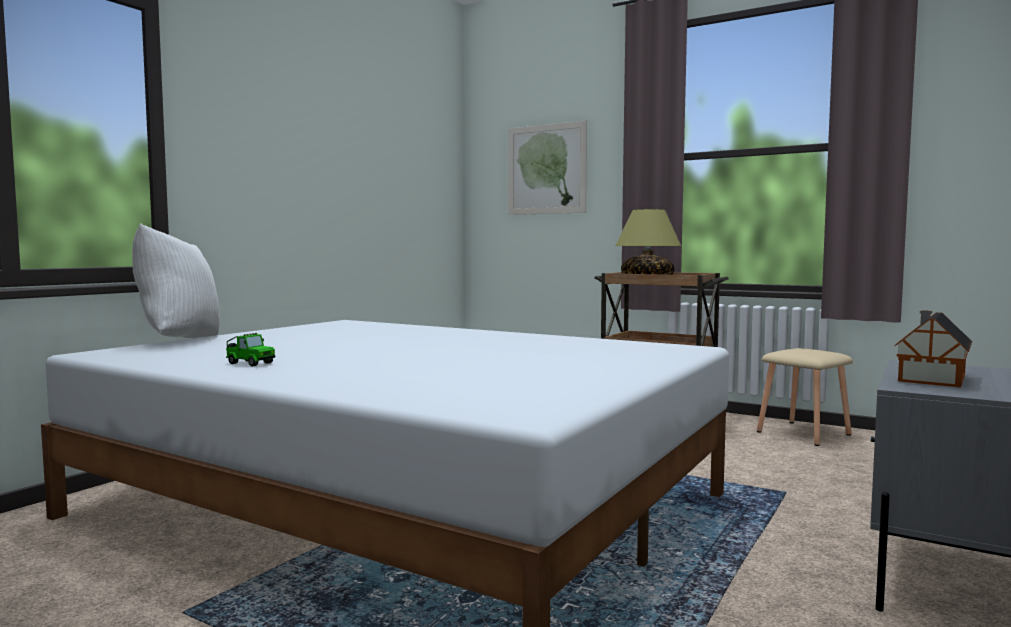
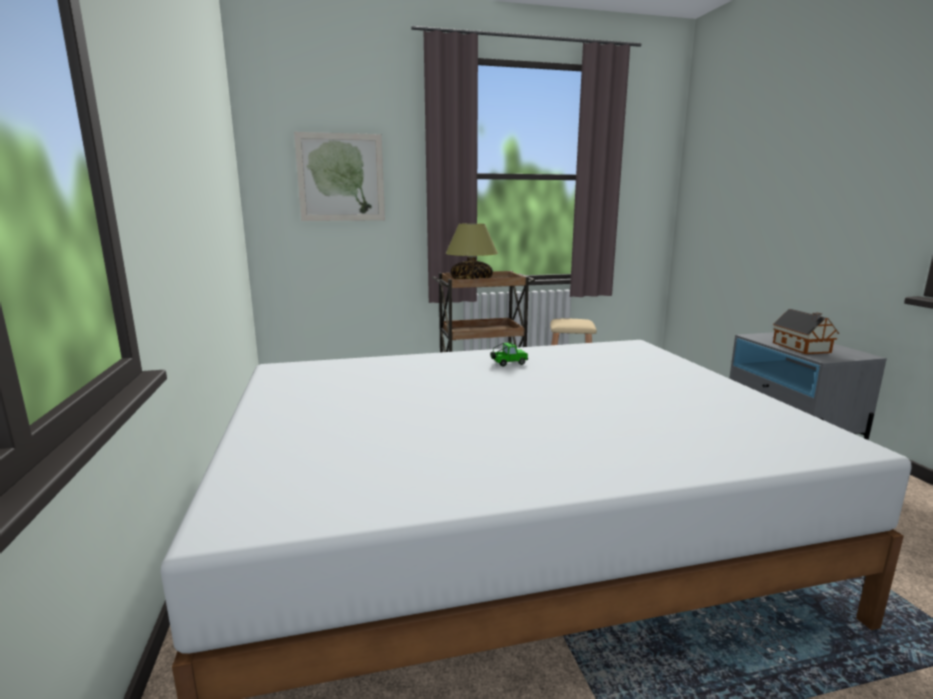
camera: 45 degrees left, 10 degrees up
(178, 340) = (228, 456): white pillow -> none
(249, 363) = (484, 464): toy car -> toy car (508, 363)

